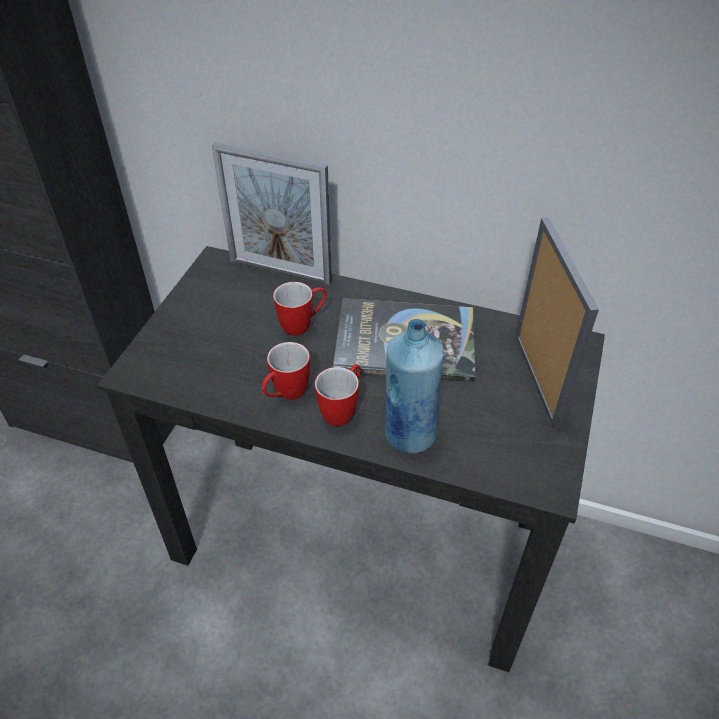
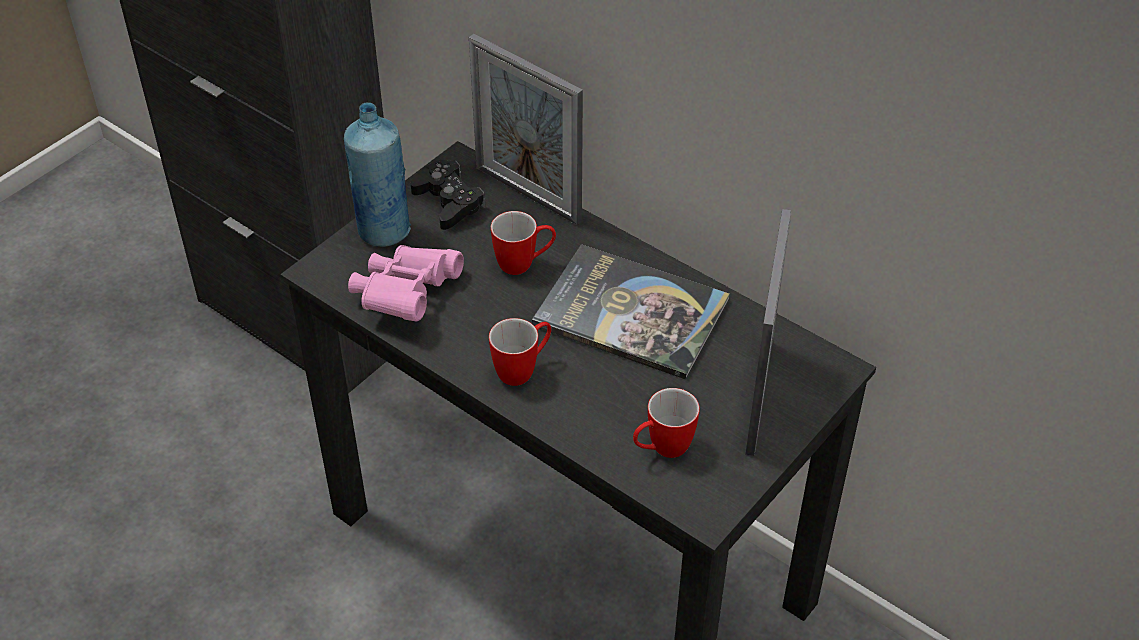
camera: 20 degrees right, 0 degrees up
(216, 375) = (405, 295): none -> pink binoculars
(219, 292) = (448, 201): none -> black game controller
(286, 395) = (470, 337): mug -> mug (661, 449)
(409, 434) = (582, 415): blue bottle -> blue bottle (383, 231)

